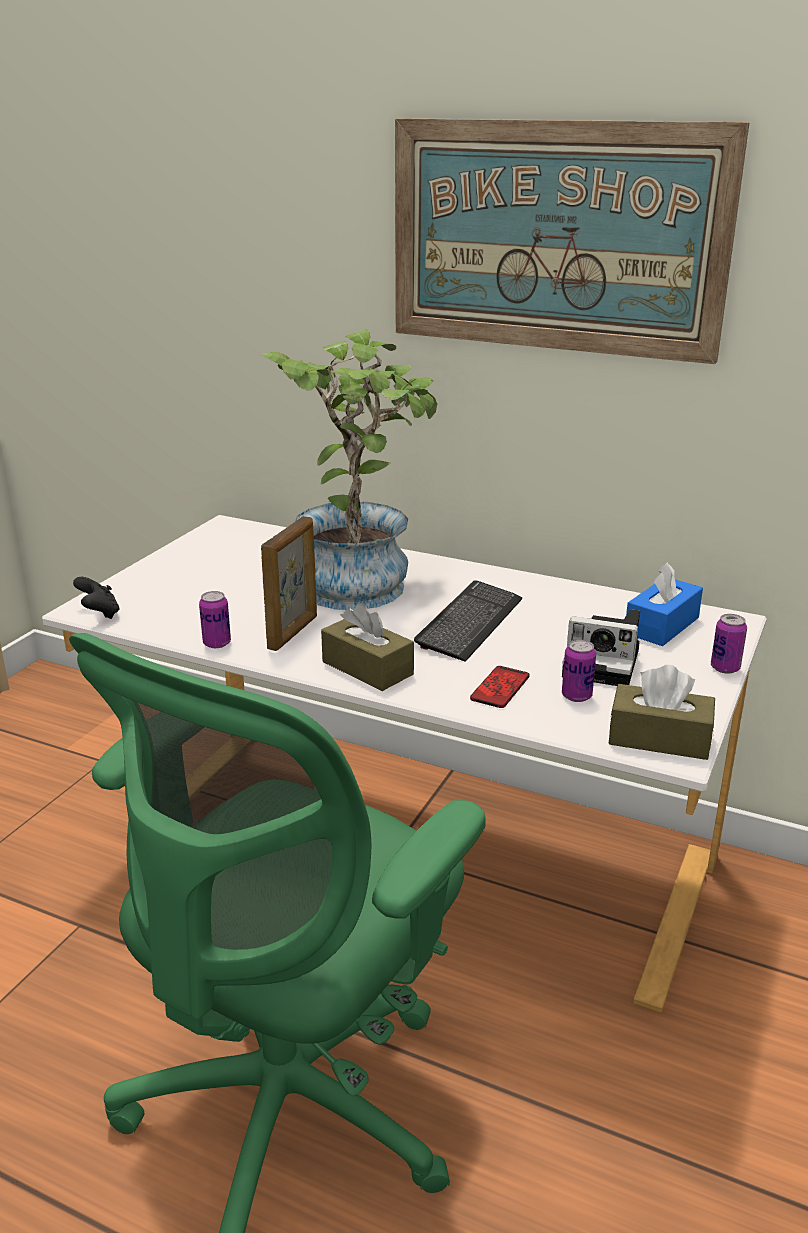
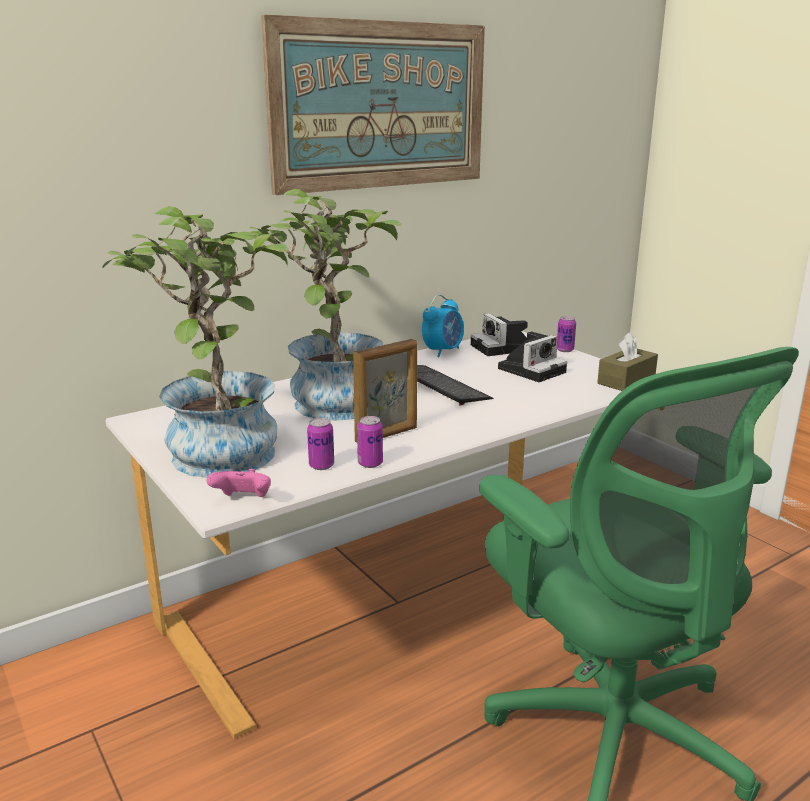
camera: 60 degrees left, 5 degrees down
(99, 614) = (243, 500): black game controller -> pink game controller
(194, 572) = (219, 448): none -> potted plant
(293, 632) = (387, 435): picture frame -> picture frame turned 90 degrees clockwise
(367, 668) = (471, 425): brown tissue box -> none
(500, 688) = (536, 398): phone -> none
(576, 696) = (564, 385): can -> can (321, 465)
(591, 594) = (443, 351): none -> alarm clock
(662, 626) = (502, 348): blue tissue box -> camera

